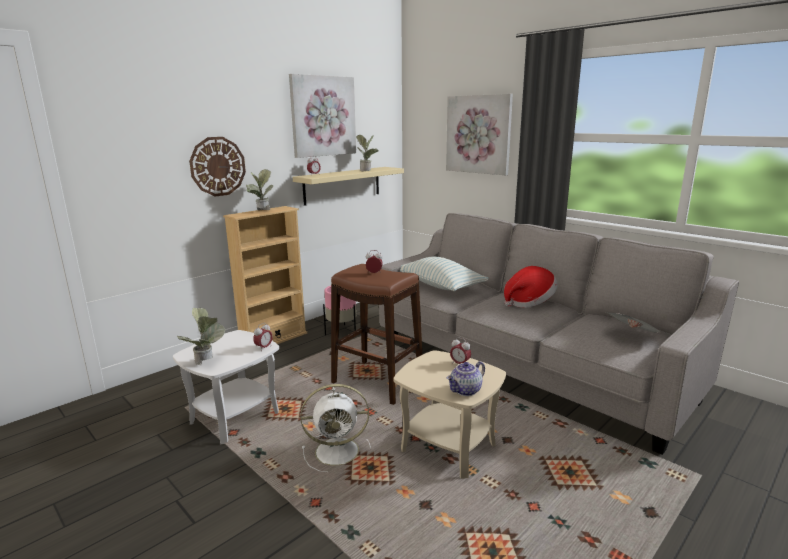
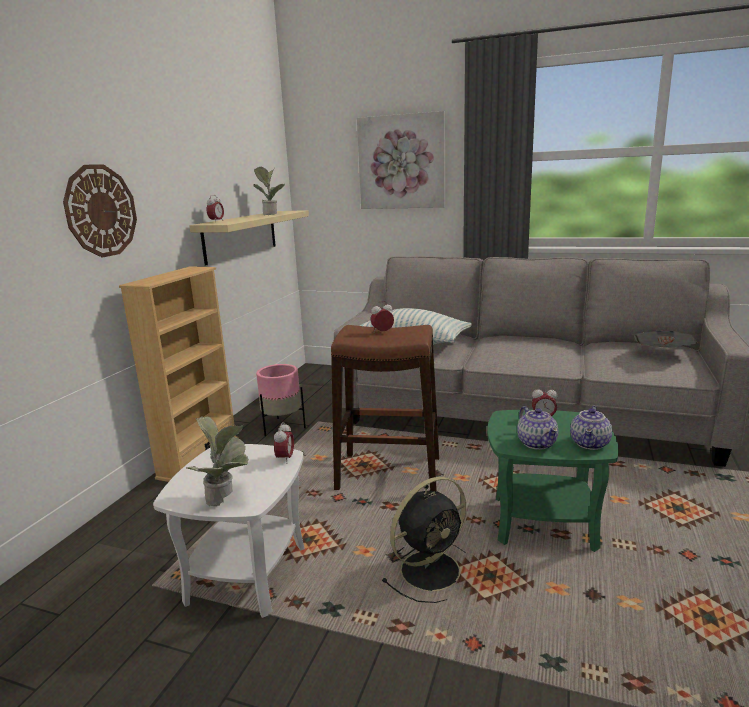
camera: 25 degrees left, 0 degrees up
(261, 211) = (171, 275): potted plant -> none
(323, 116) = (213, 141): picture -> none
(339, 451) = (432, 570): white fan -> black fan
(428, 380) = (537, 443): none -> teapot
(448, 448) = (544, 523): beige side table -> green side table
(529, 302) = (527, 342): hat -> none

